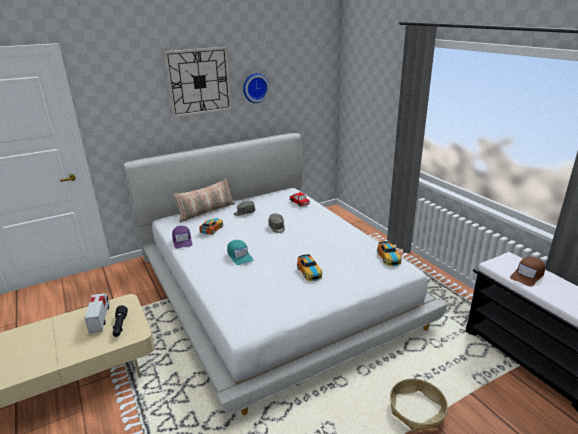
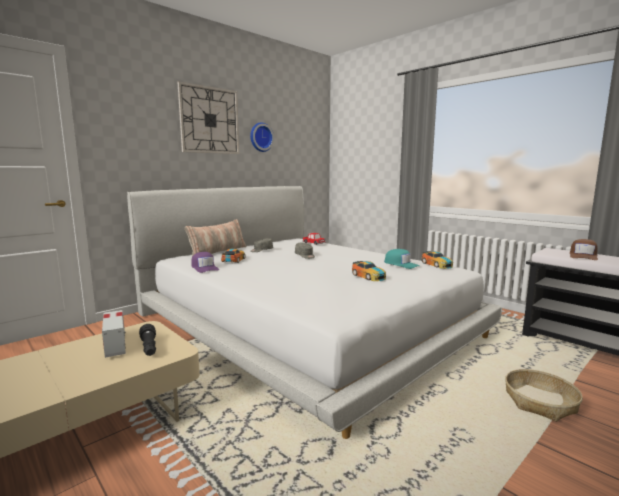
camera: 15 degrees left, 15 degrees down
(239, 255) = (281, 271): turquoise cap -> turquoise cap (401, 264)

